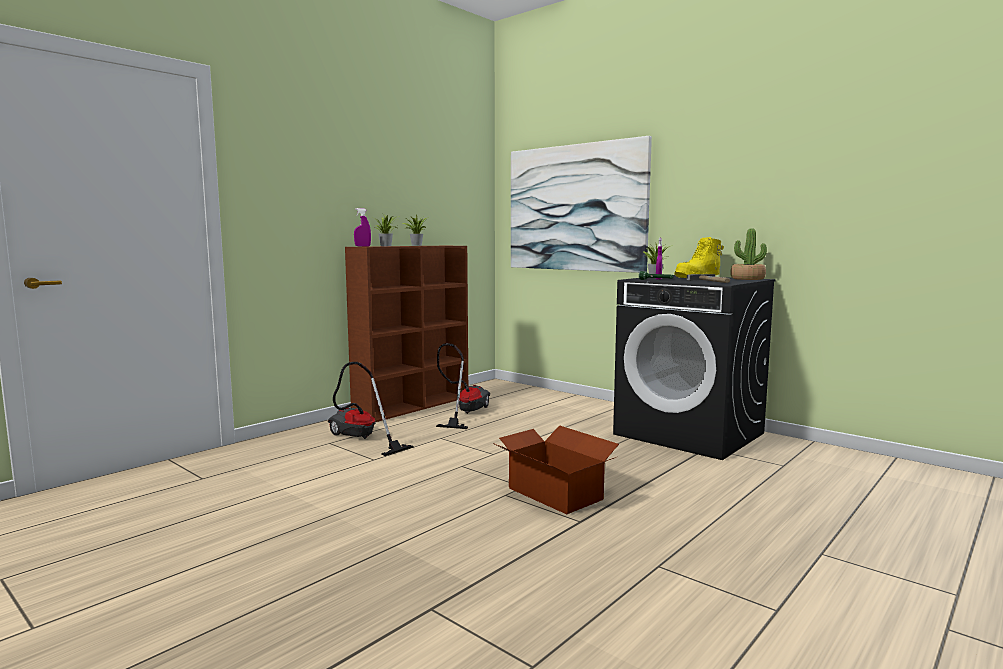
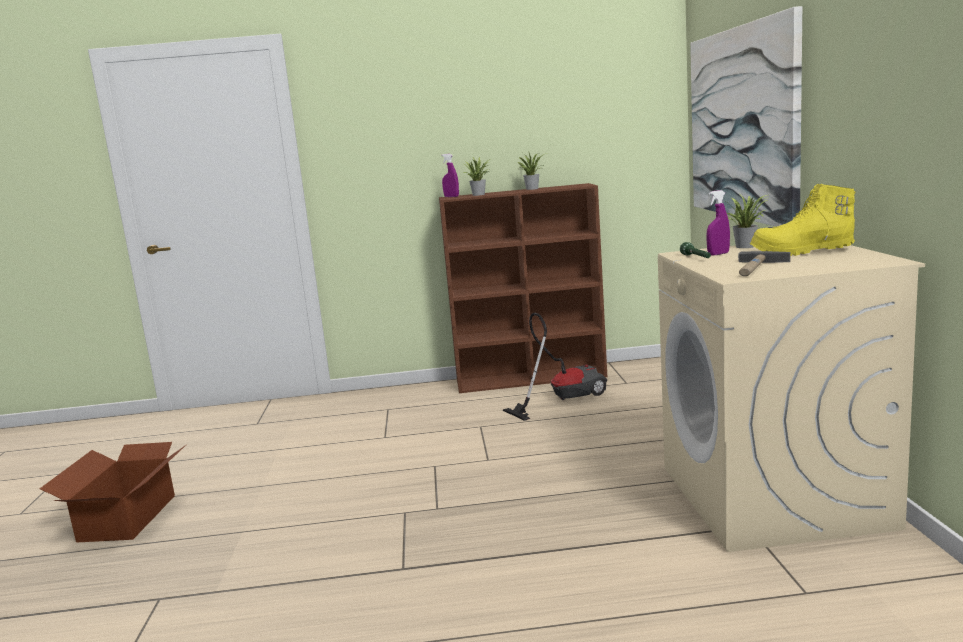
camera: 45 degrees right, 5 degrees up
(360, 439) = (416, 410): vacuum cleaner -> none
(555, 493) = (447, 527): cardboard box -> cardboard box (129, 517)
(690, 434) = (774, 497): black washing machine -> beige washing machine
(747, 279) = (867, 260): potted plant -> none

